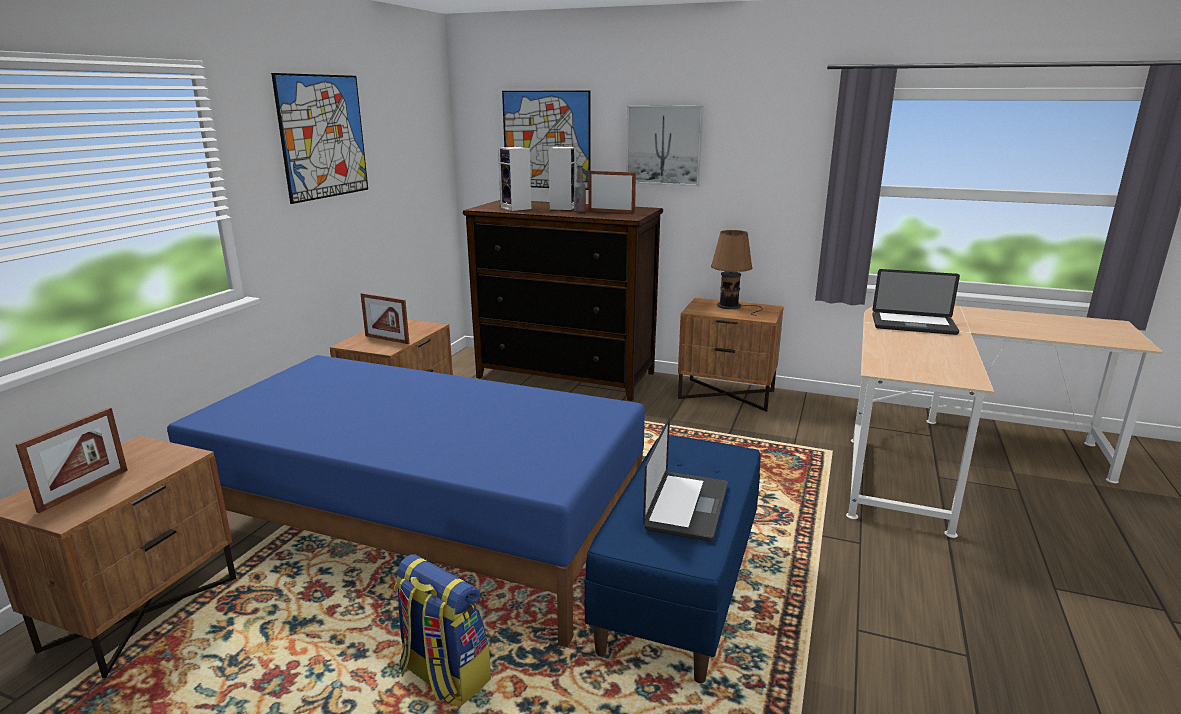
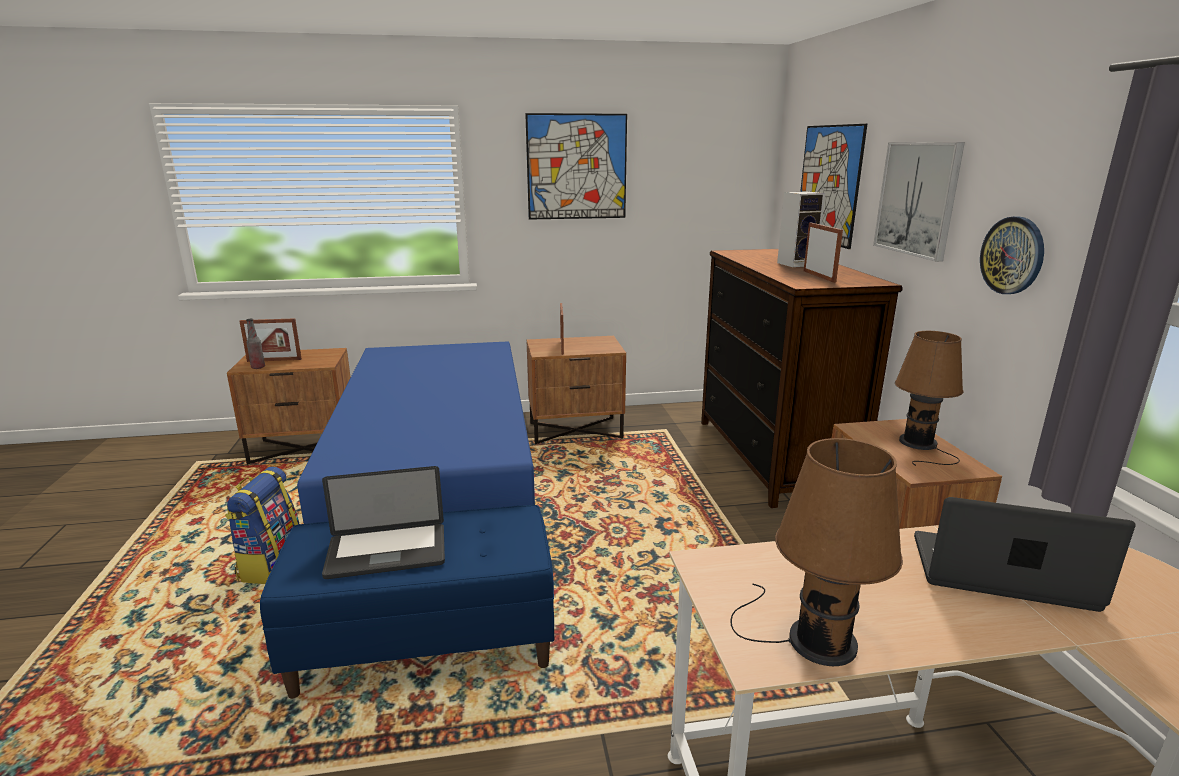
camera: 60 degrees right, 0 degrees up
(517, 208) = (754, 257): speaker -> none
(579, 212) = (788, 270): bottle -> bottle (258, 367)
(760, 174) = (1012, 255): none -> wall clock
(913, 325) = (1000, 573): laptop -> laptop turned 120 degrees clockwise
(957, 368) = (813, 639): none -> brown table lamp

